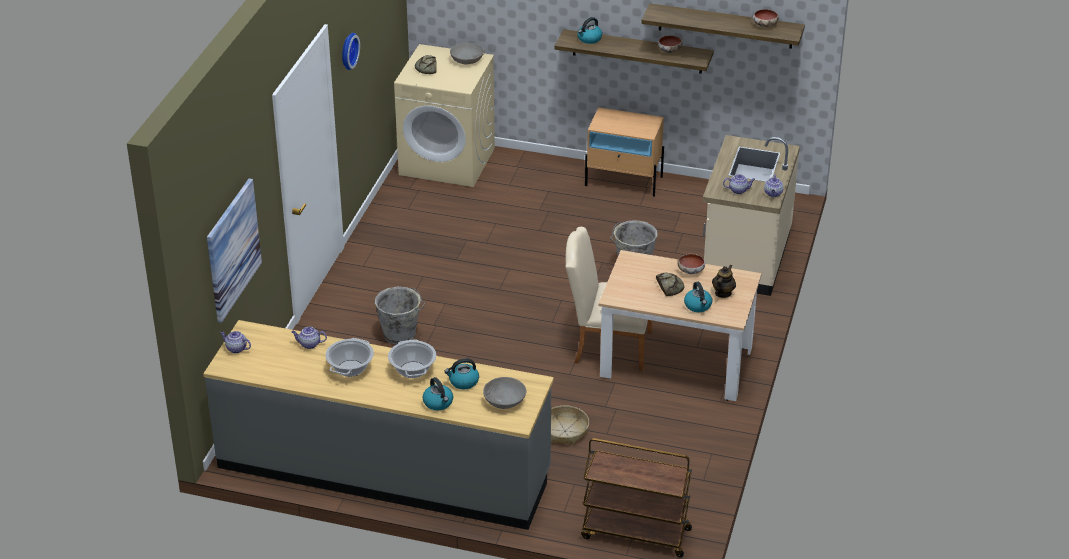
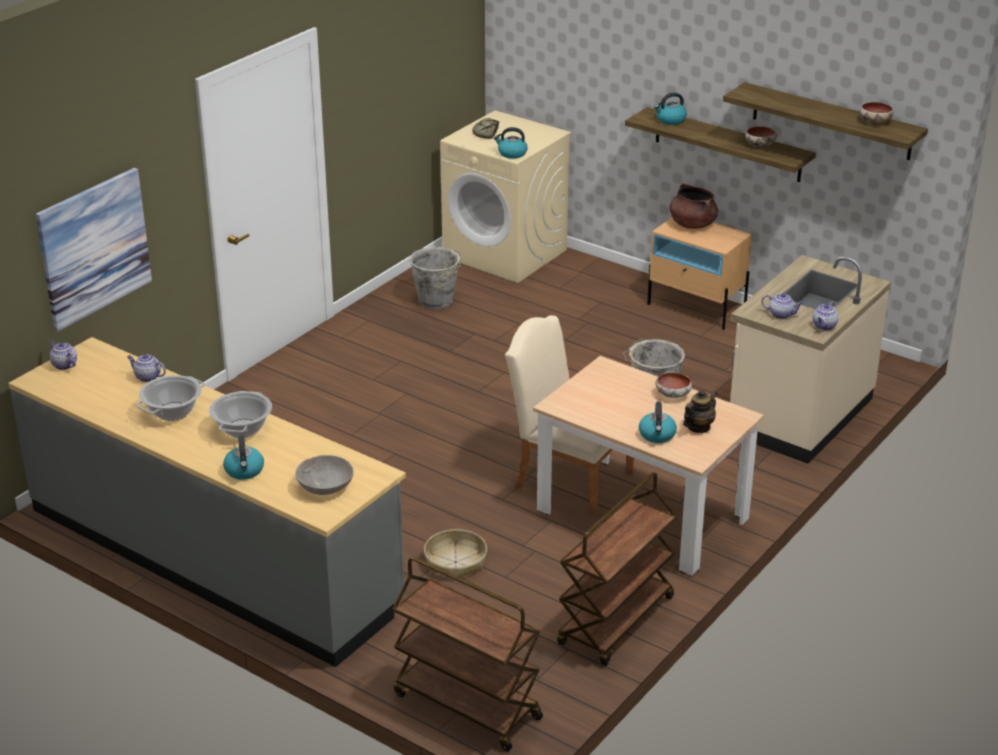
camera: 20 degrees right, 5 degrees down
(347, 50) = (357, 75): wall clock -> none
(401, 335) = (334, 416): grey bucket -> grey bucket (437, 301)
(463, 382) = (291, 454): kettle -> kettle (512, 153)
(467, 60) = (537, 132): grey bowl -> none
(614, 117) = (692, 224): none -> brown cooking pot
(669, 286) = (634, 406): bread -> none
(702, 448) = (616, 622): none -> brown cart

